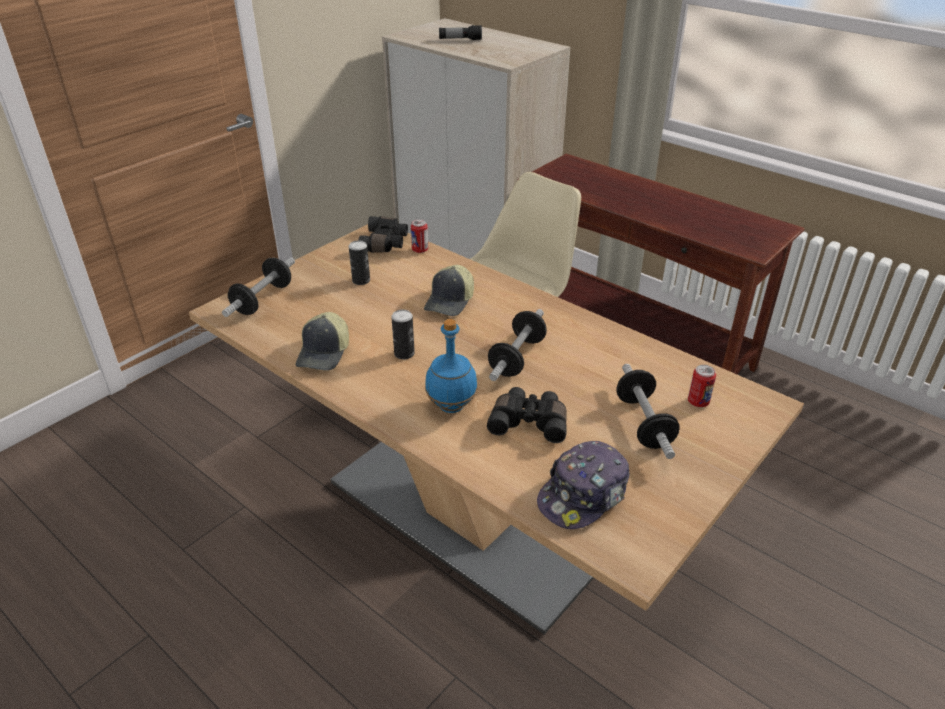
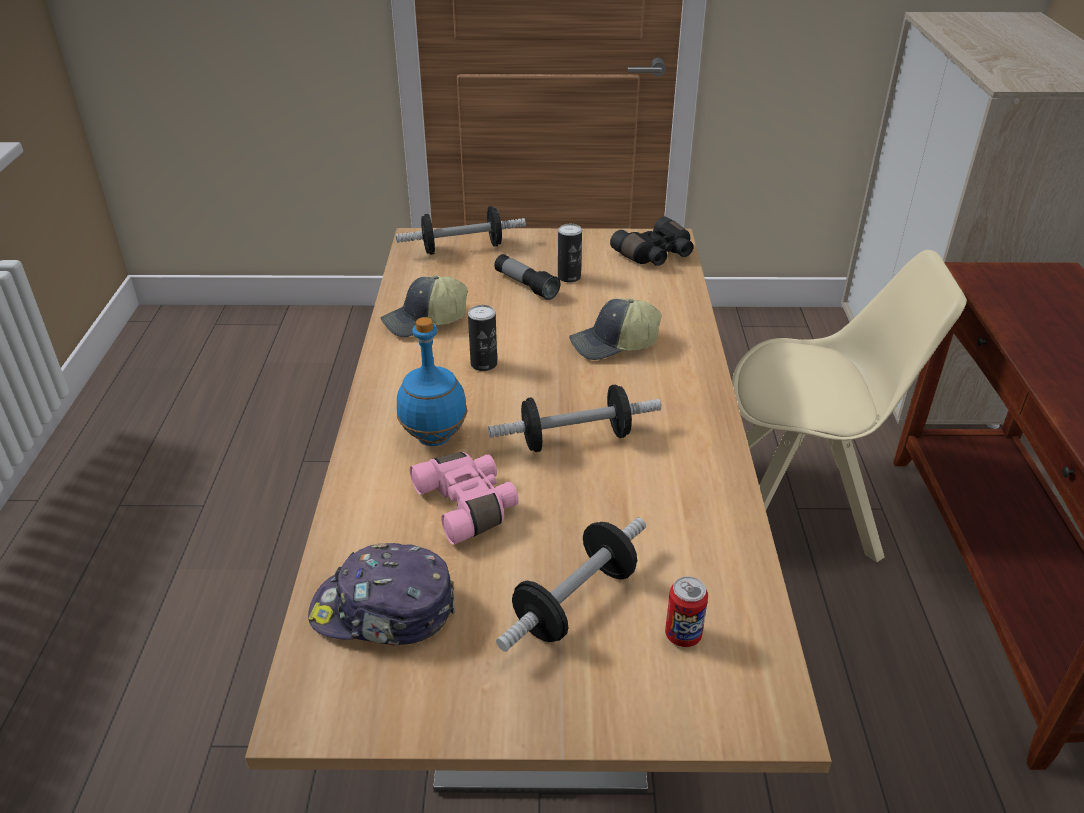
camera: 50 degrees right, 0 degrees up
(420, 250) = (677, 279): can -> none
(460, 40) = (1001, 40): flashlight -> flashlight (526, 285)
(529, 422) = (469, 505): black binoculars -> pink binoculars

